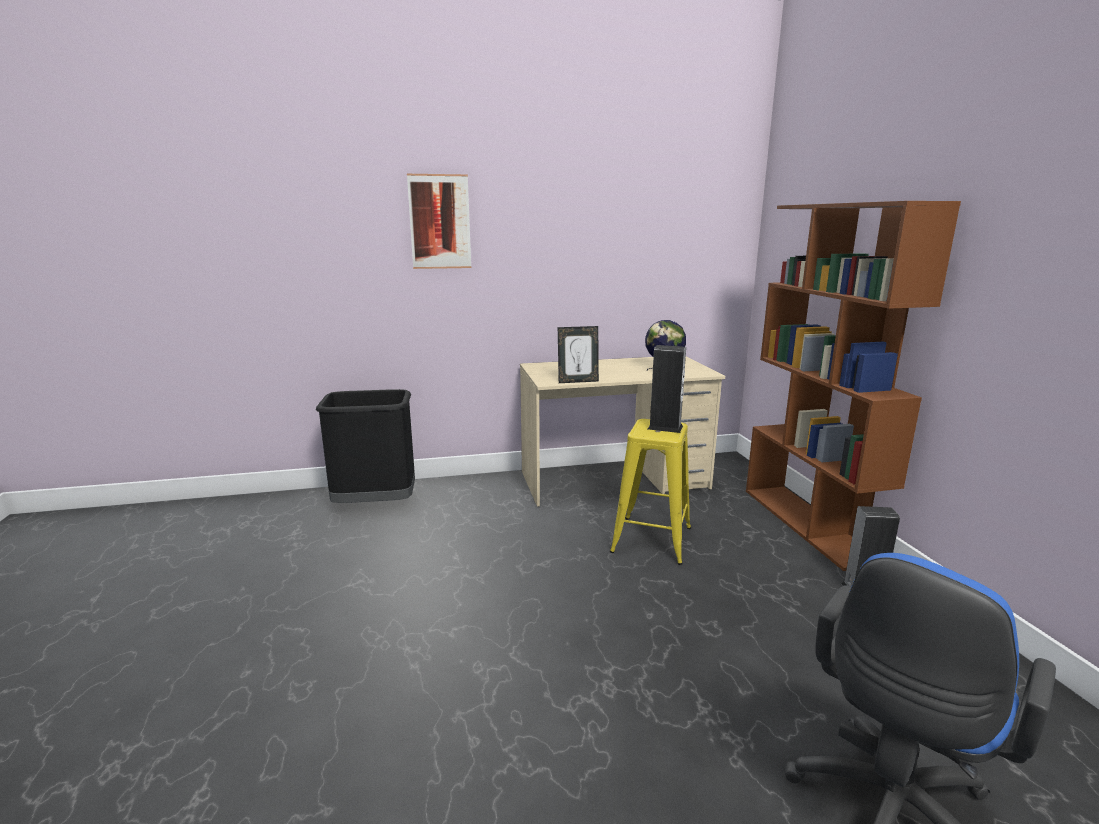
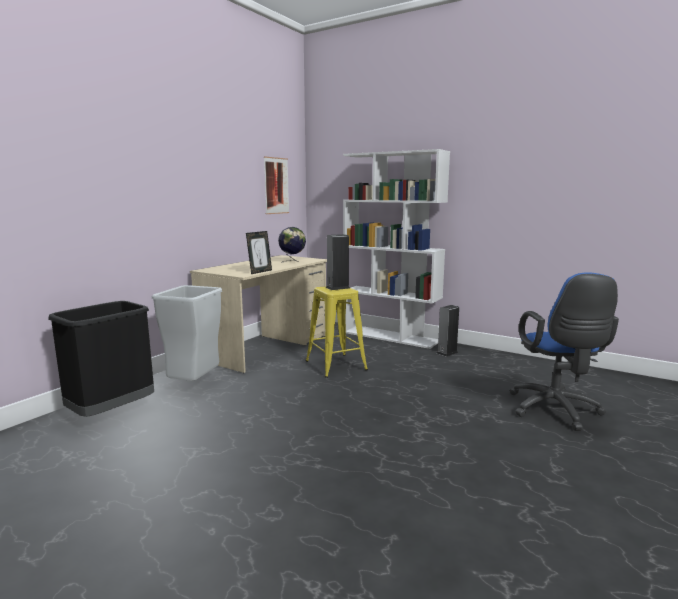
camera: 45 degrees left, 5 degrees down
(440, 222) = (124, 153): picture -> picture (276, 186)
(474, 502) = (195, 385): none -> grey trash can
(810, 524) = (391, 336): brown bookcase -> white bookcase

